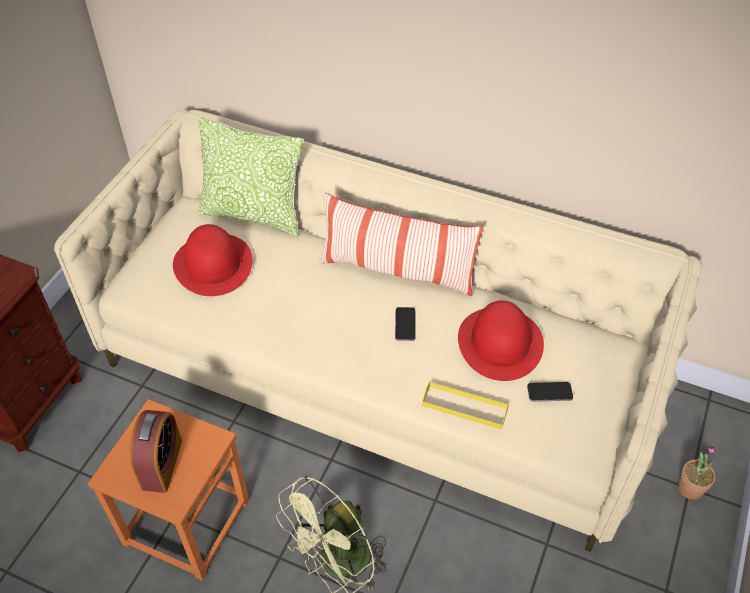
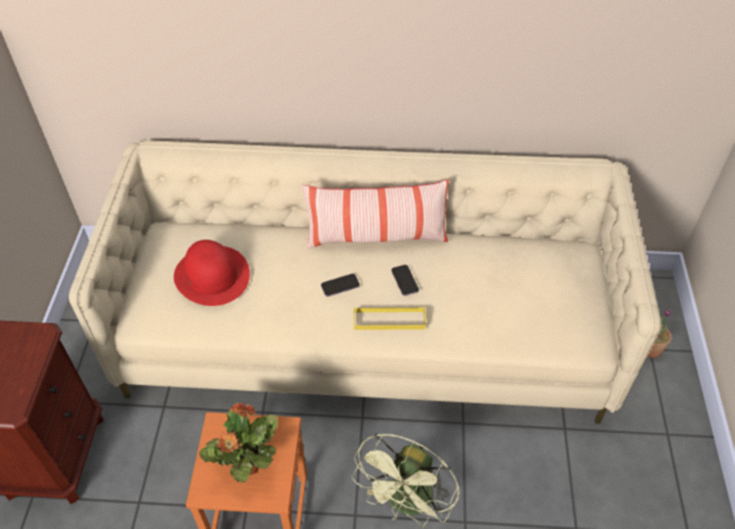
camera: 20 degrees left, 0 degrees up
(162, 464) = (247, 465): alarm clock -> potted plant
(253, 215) = (227, 222): pillow -> none
(464, 407) = (483, 334): yellow tray -> yellow tray (389, 320)
(500, 343) = (488, 273): red hat -> none
(549, 392) = (544, 302): phone -> phone (340, 286)

